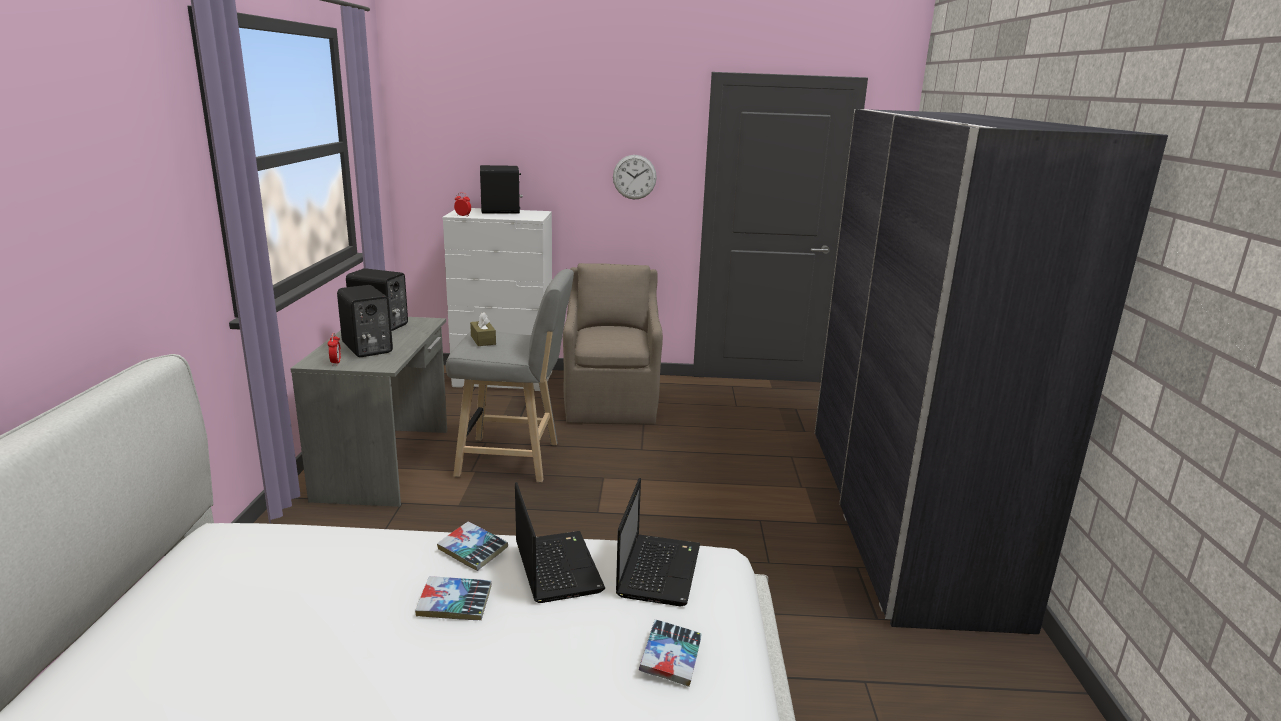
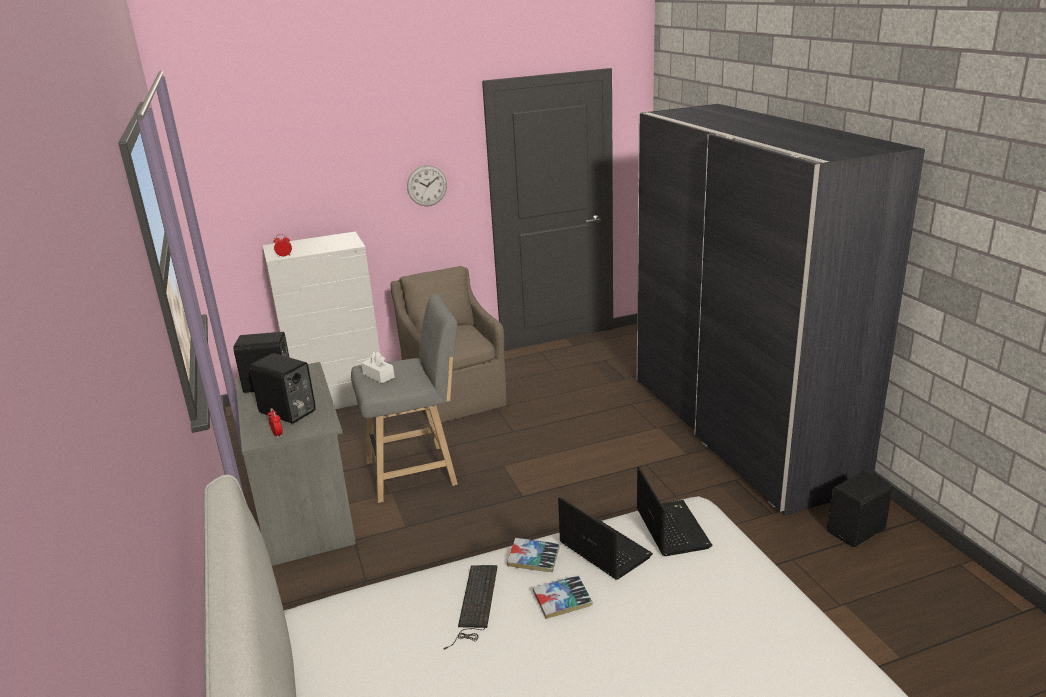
camera: 20 degrees left, 5 degrees up
(364, 575) = (475, 604): none -> keyboard
(483, 340) = (378, 376): brown tissue box -> white tissue box
(501, 212) = (312, 243): black speaker -> black speaker (857, 532)
(671, 658) = (731, 585): book -> none

